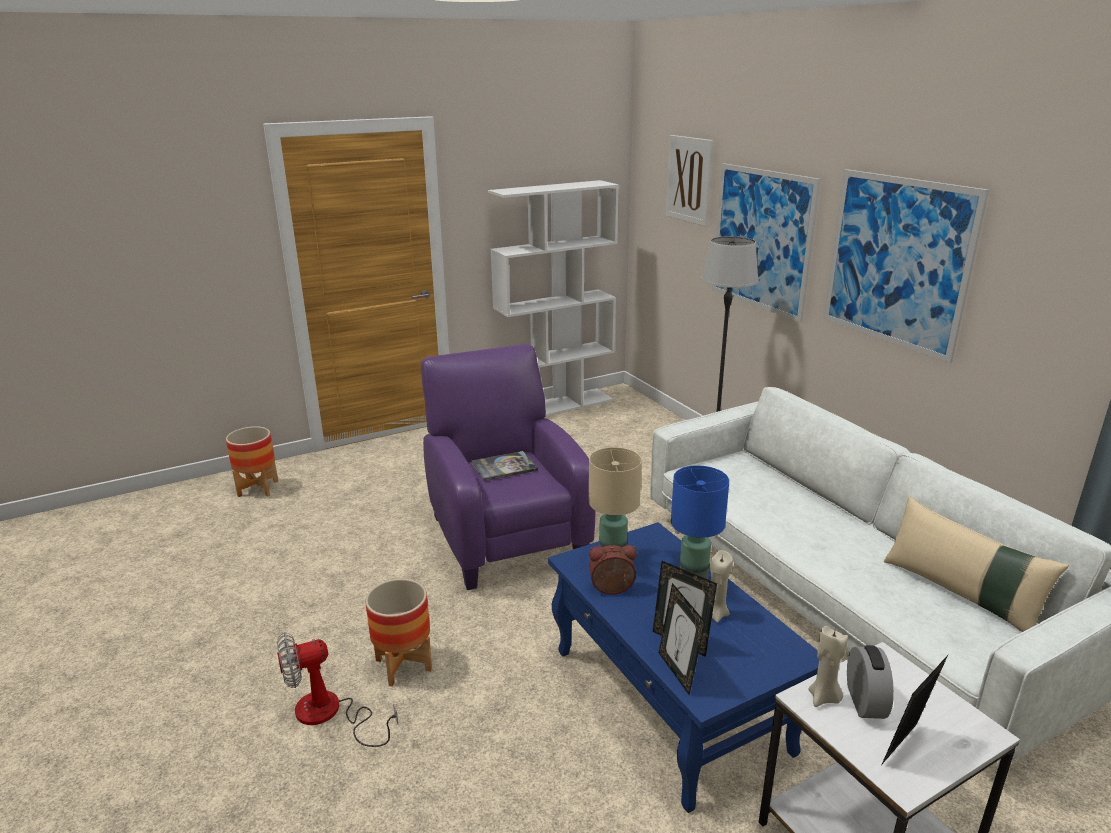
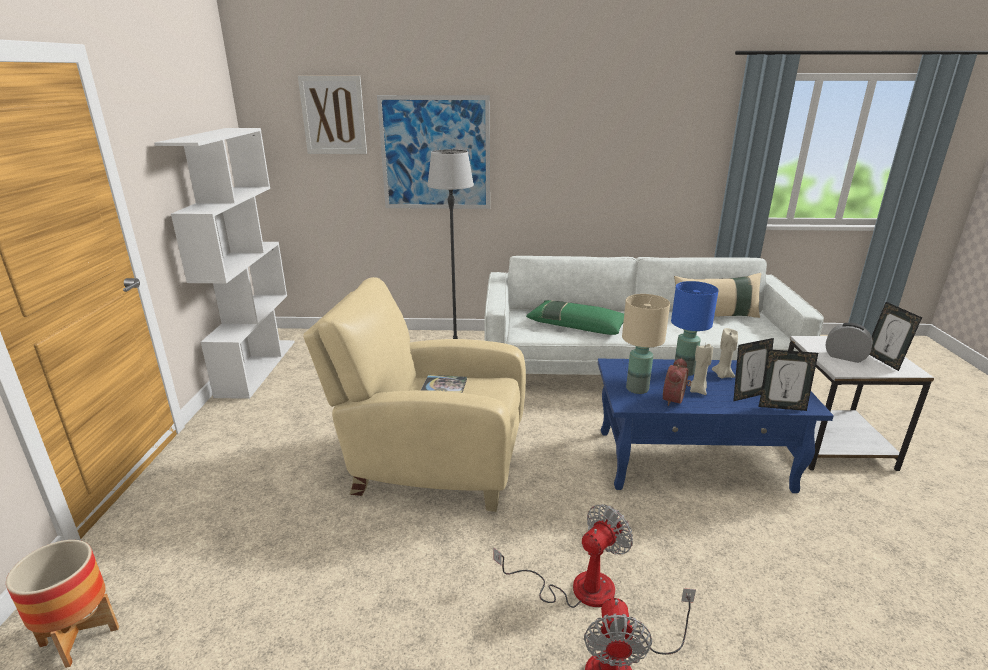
camera: 60 degrees left, 0 degrees up
(403, 665) = (577, 587): planter -> fan
(504, 534) = (431, 463): purple armchair -> beige armchair
(762, 498) = (577, 325): none -> green pillow
(824, 698) = (840, 365): beige candle -> beige candle (698, 390)
(897, 262) = (567, 144): picture -> none

